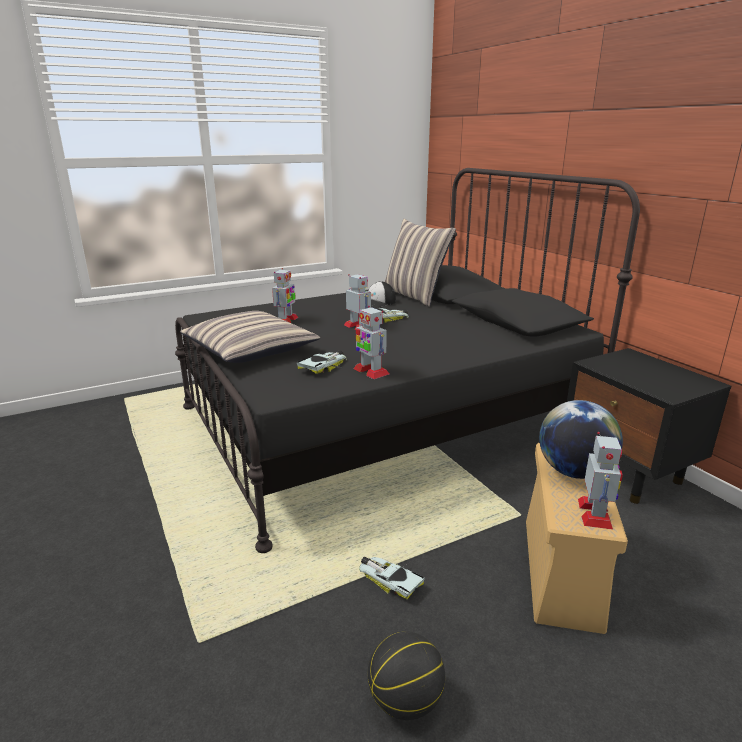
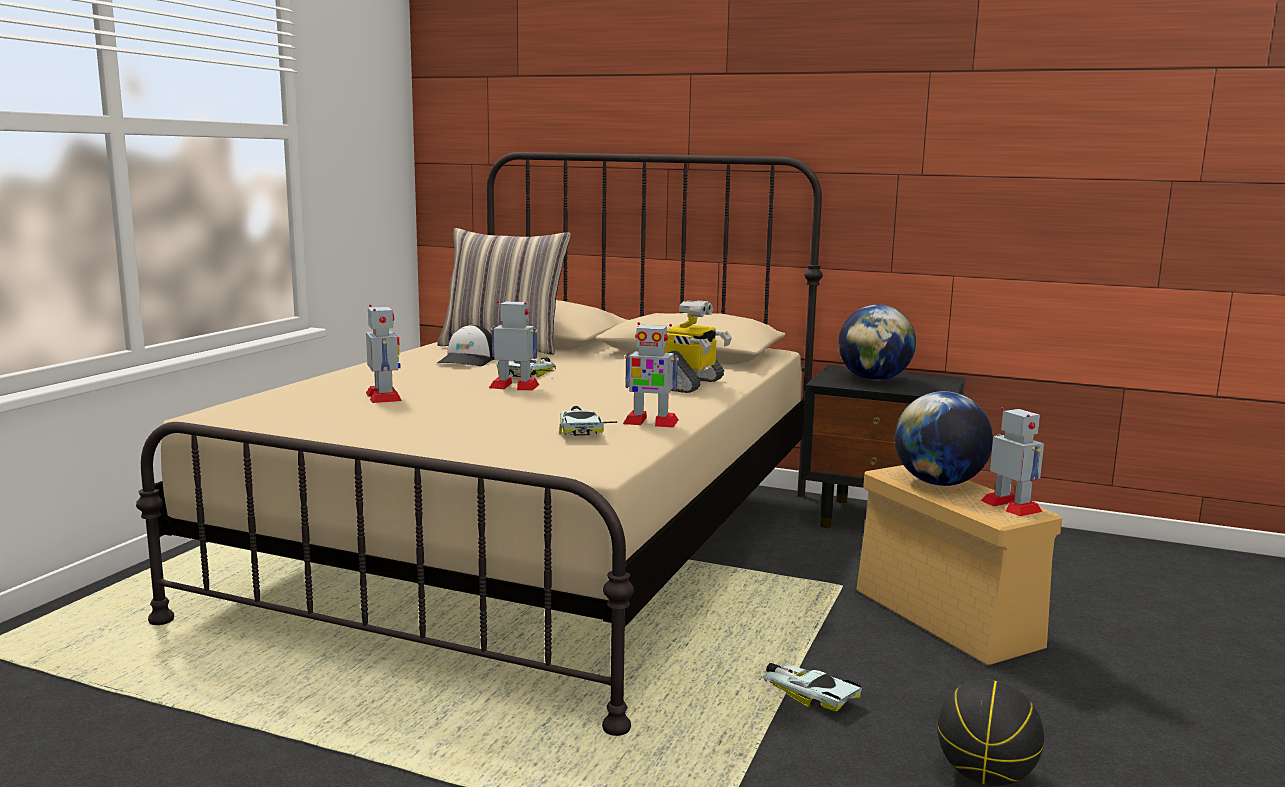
camera: 40 degrees left, 10 degrees down
(250, 350) = (425, 434): pillow -> none
(383, 421) = (537, 547): black bed -> beige bed
(389, 578) = (809, 692): toy car -> toy car turned 45 degrees clockwise
(458, 347) = (689, 384): none -> toy robot
(638, 369) = (874, 379): none -> globe

